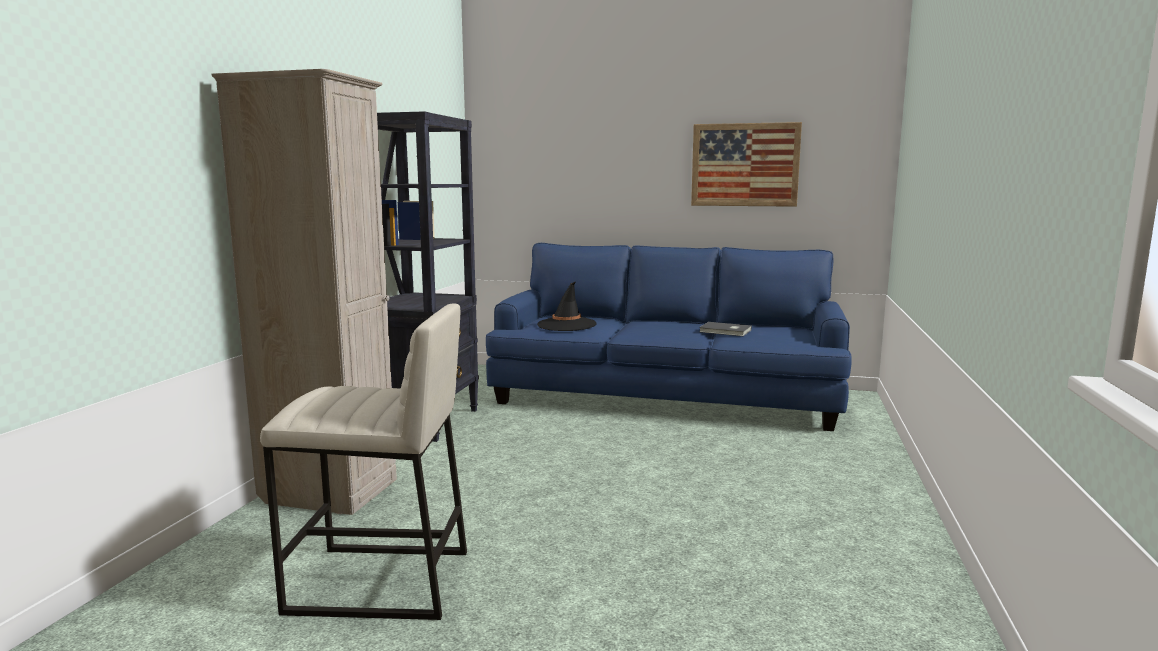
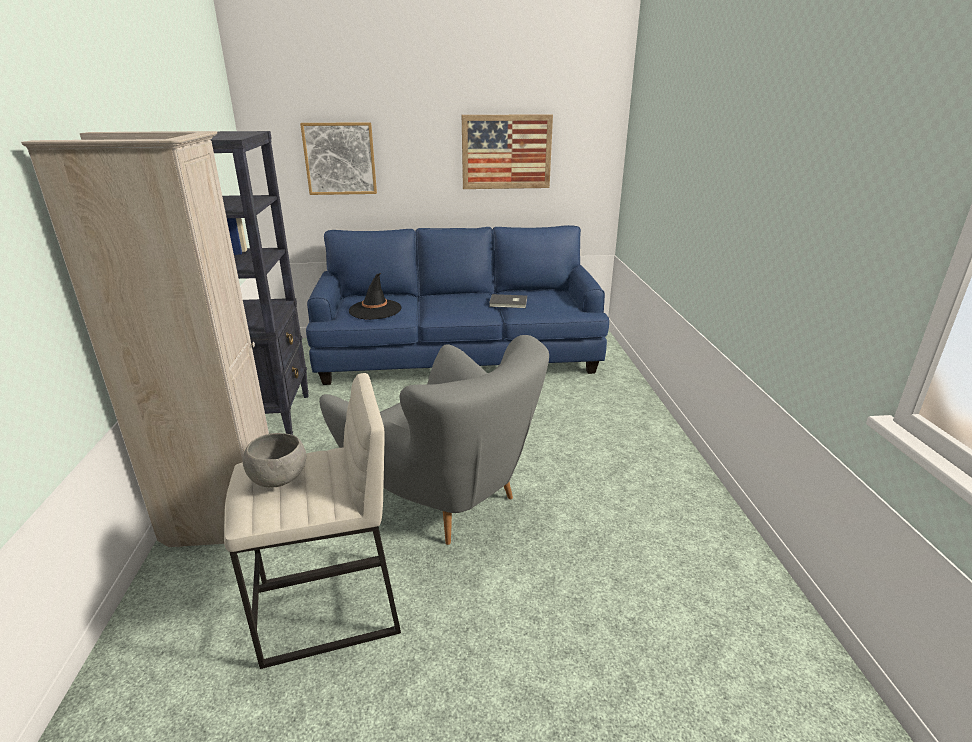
camera: 20 degrees left, 15 degrees up
(340, 395) = (279, 479): none -> grey bowl
(561, 171) = (340, 159): none -> picture
(568, 512) = (444, 496): none -> grey armchair

